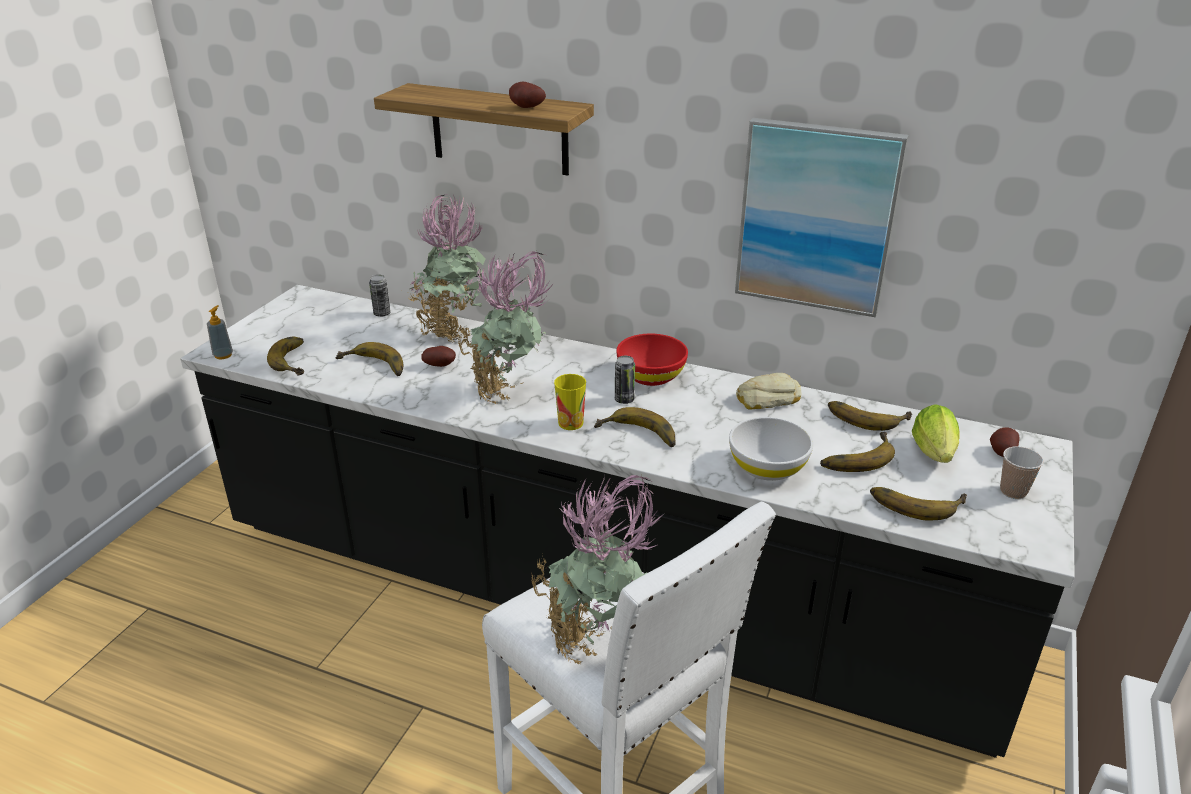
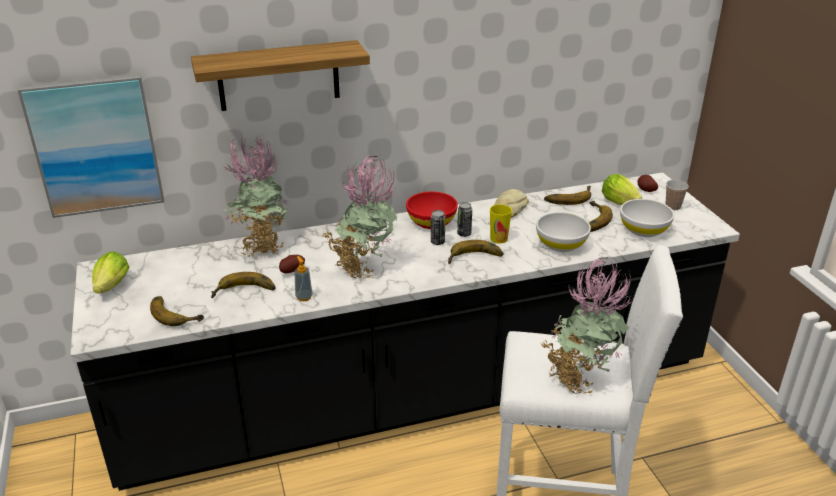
camera: 40 degrees left, 0 degrees up
(223, 355) = (107, 336): soap dispenser -> soap dispenser (304, 297)
(285, 316) = (111, 288): none -> lettuce
(382, 314) = (189, 255): can -> can (464, 234)
(526, 108) = (323, 53): potato -> none
(570, 423) = (428, 268): cup -> cup (498, 239)
(816, 217) = (515, 81): picture -> picture (95, 145)
(915, 502) = (644, 230): banana -> white bowl

